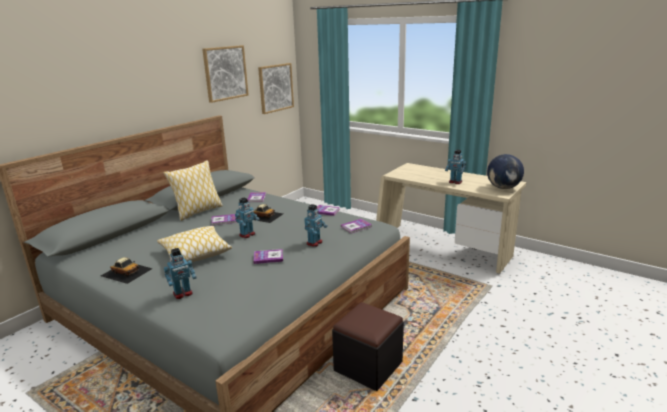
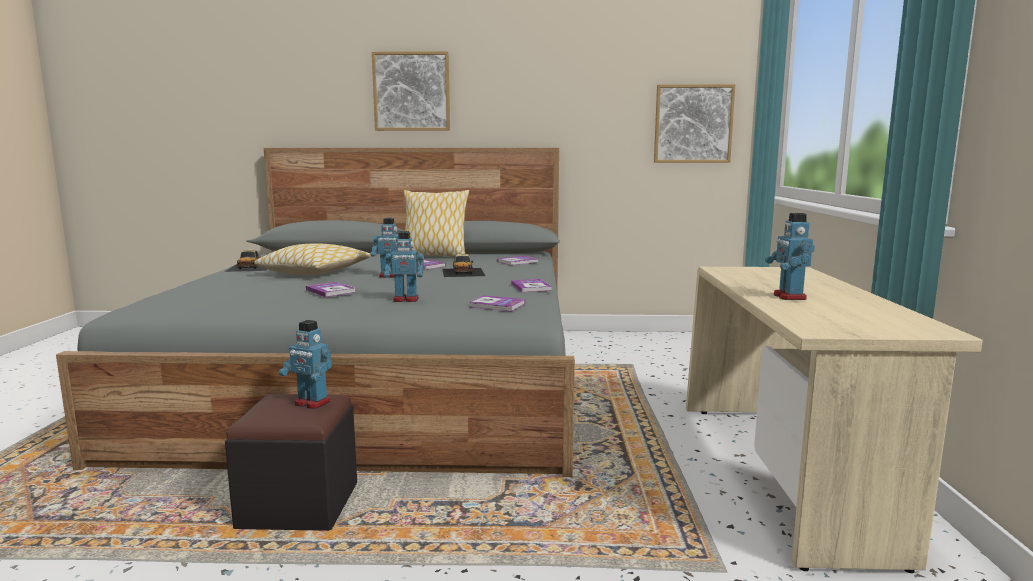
camera: 55 degrees right, 10 degrees down
(183, 294) = (208, 286): toy robot -> toy robot (311, 403)
(225, 73) = (586, 87): picture -> picture (411, 91)
(503, 188) = (864, 327): globe -> none

